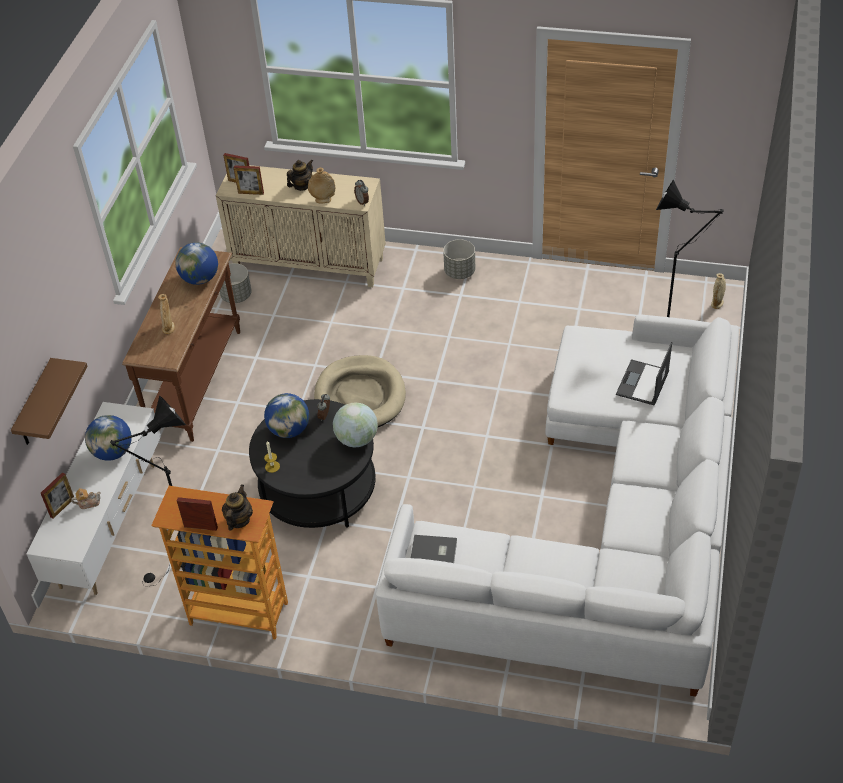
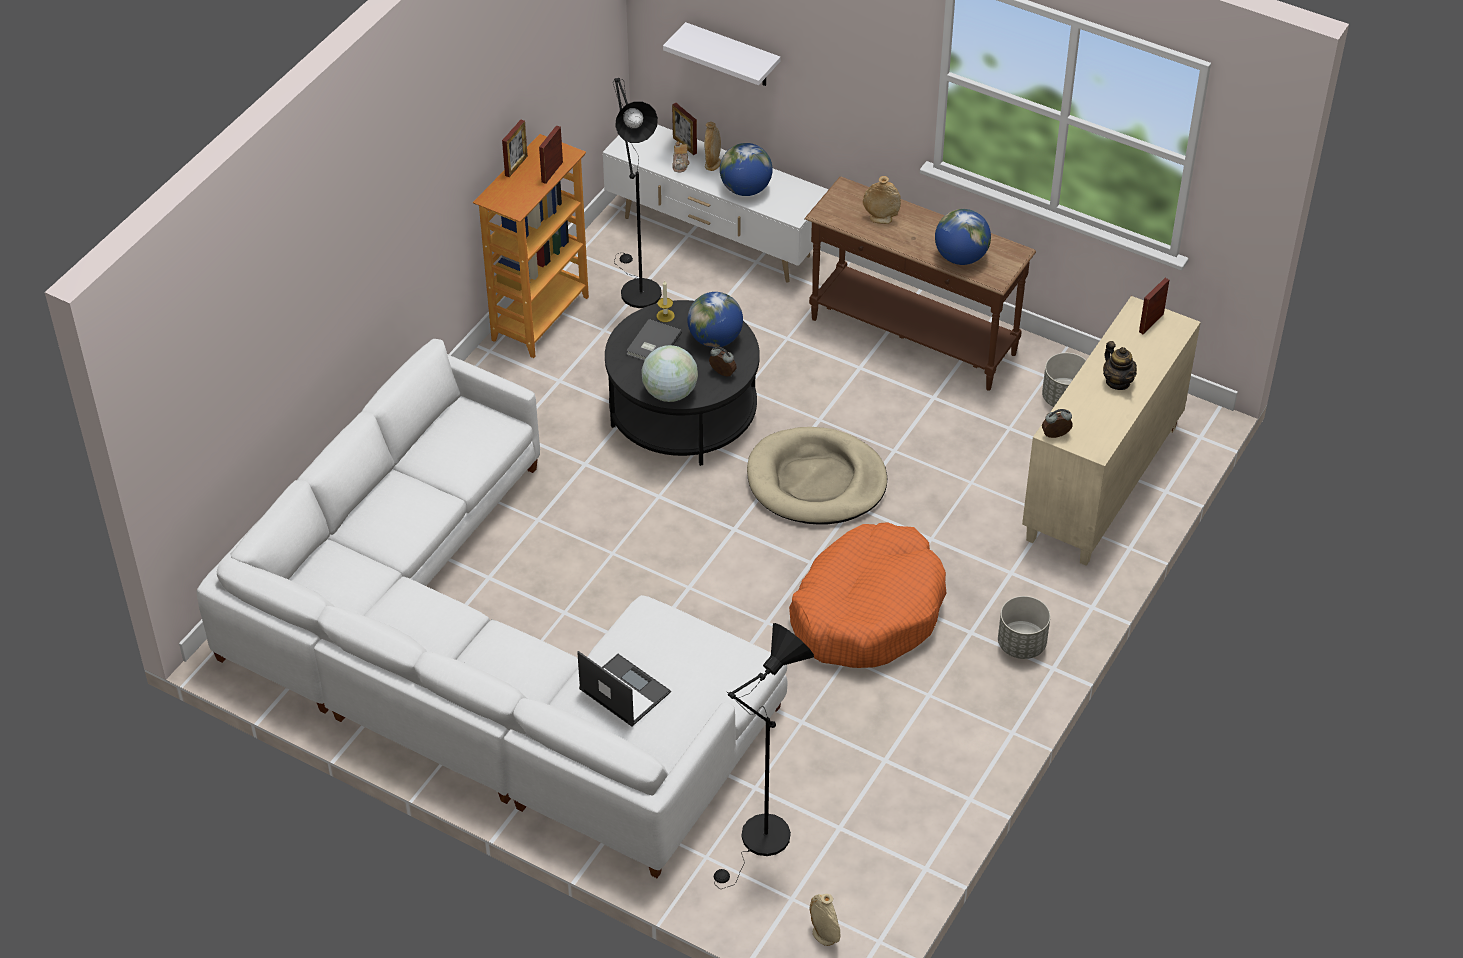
camera: 105 degrees right, 0 degrees up
(35, 405) = (732, 56): brown shelf -> white shelf
(239, 520) = (508, 193): teapot -> none
(251, 193) = (1122, 329): picture frame -> picture frame (552, 172)
(323, 200) = (1076, 397): beige vase -> beige vase (712, 164)
(434, 552) = (470, 422): grey book -> grey book (652, 344)
(465, 344) = (867, 611): none -> orange dog bed

